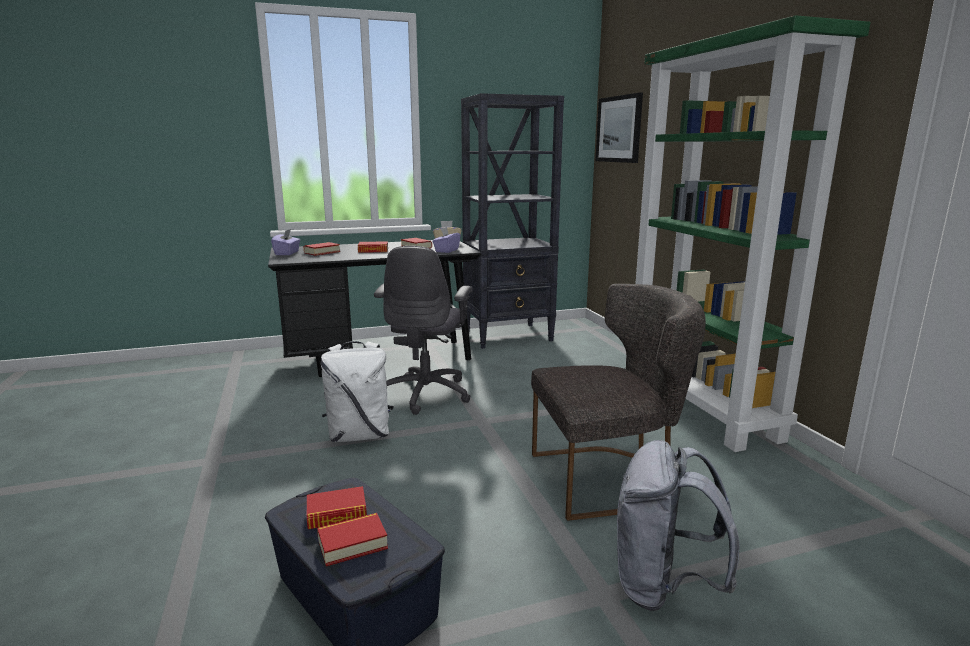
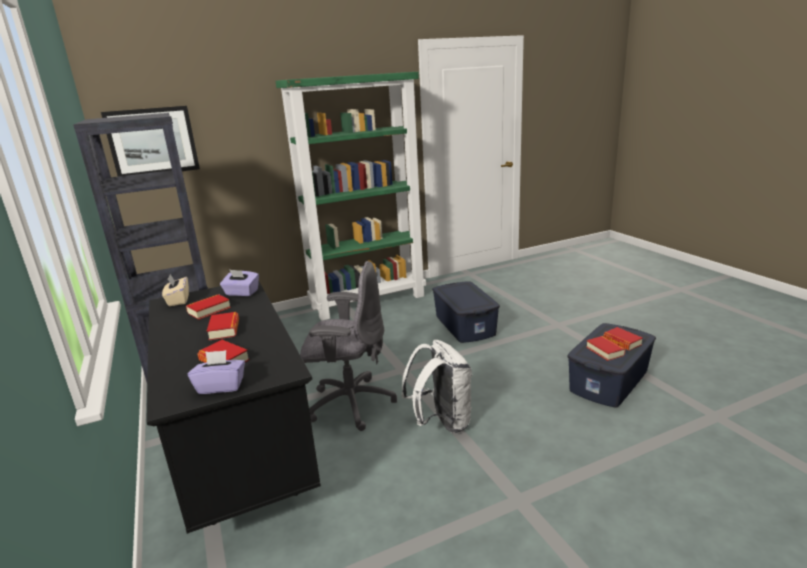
camera: 95 degrees left, 5 degrees up
(608, 478) = (465, 325): grey chair -> blue storage box
(663, 587) = (544, 314): grey backpack -> none

